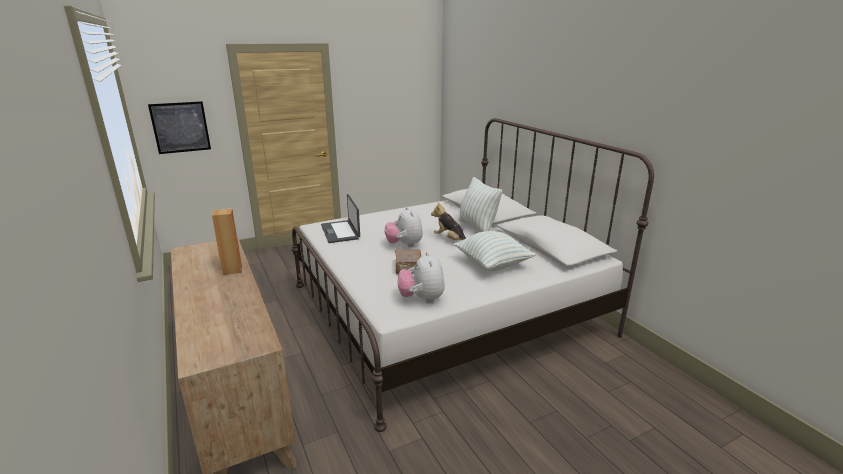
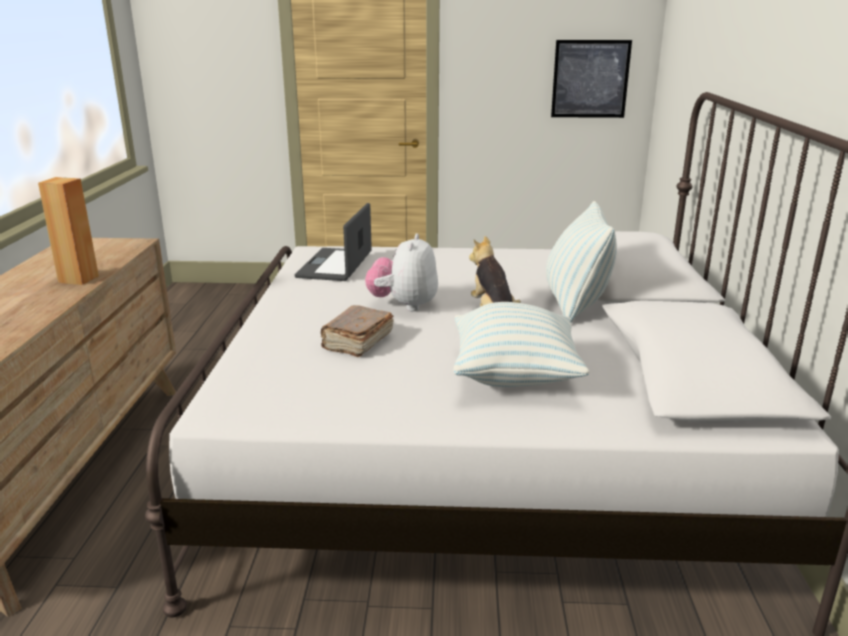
camera: 30 degrees right, 0 degrees up
(180, 127) = (202, 77): picture -> picture (590, 79)
(422, 299) = (305, 399): plush toy -> none

